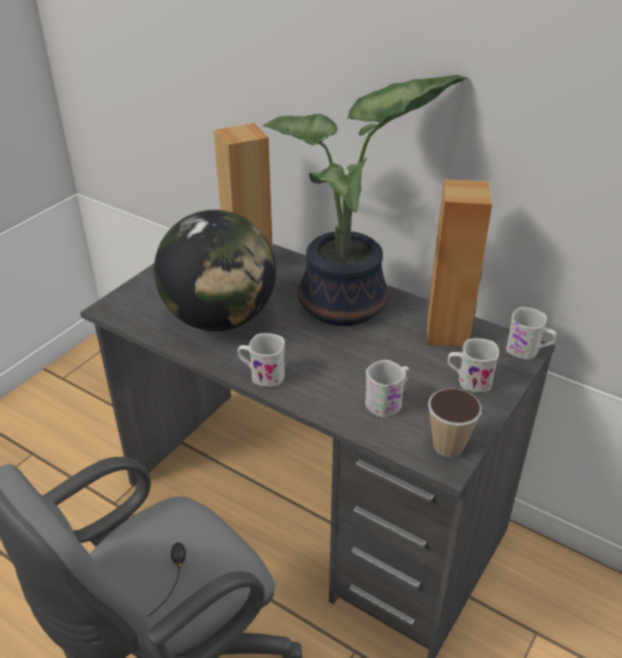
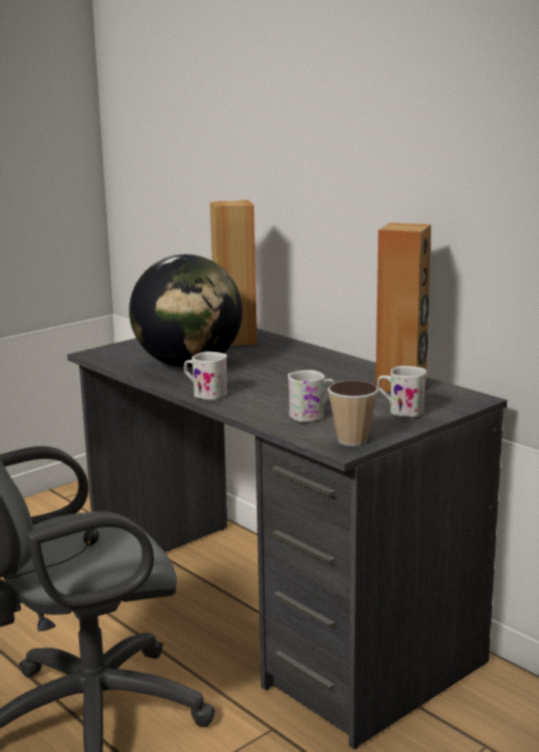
camera: 15 degrees right, 20 degrees down
(348, 306) = (313, 366): potted plant -> none
(528, 351) = (475, 400): white mug -> none

